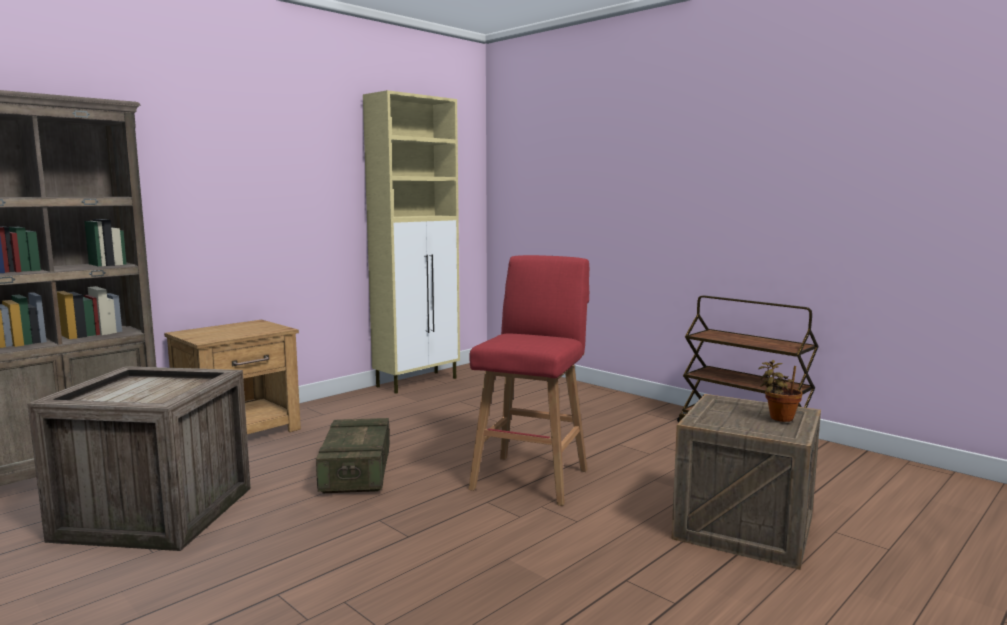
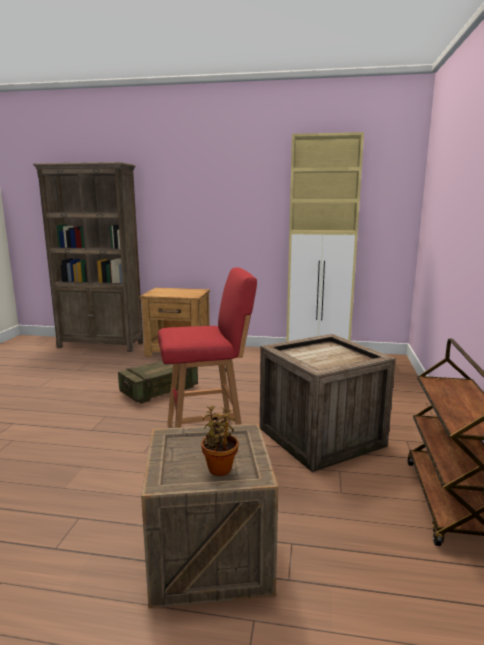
camera: 55 degrees right, 5 degrees up
(156, 514) = (74, 373): crate -> crate (320, 438)

